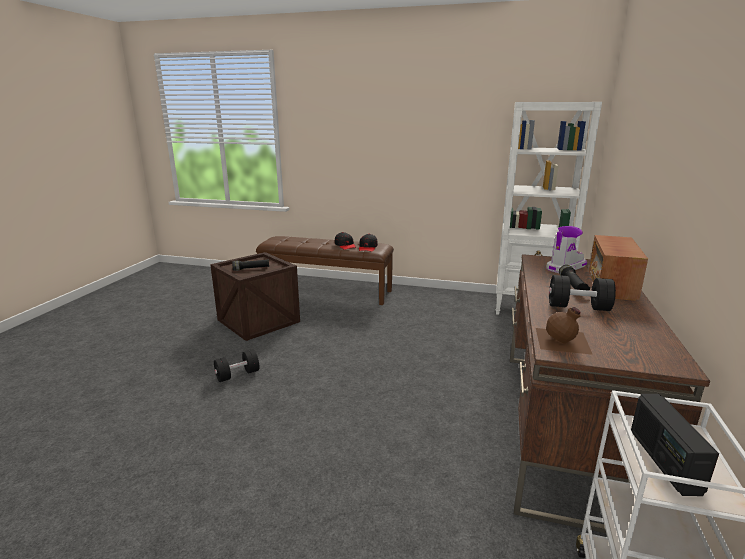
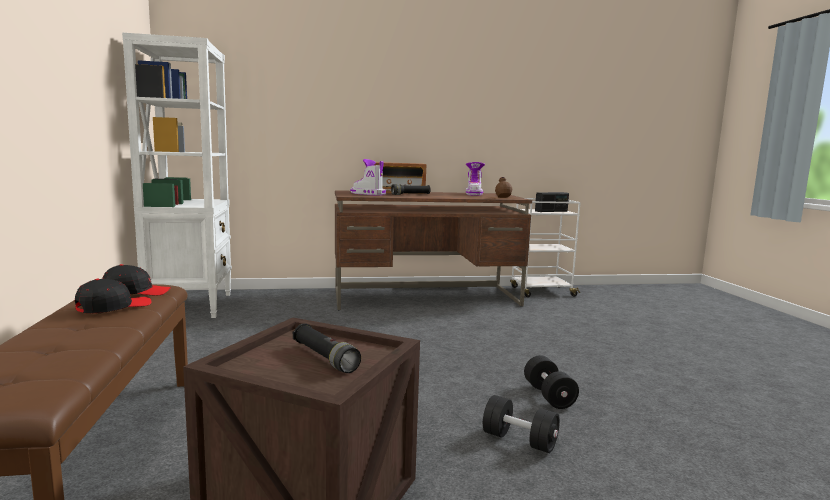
camera: 115 degrees left, 10 degrees down
(578, 307) = (449, 195): black dumbbell -> black dumbbell (549, 396)
(633, 334) = (474, 194): none -> boot

